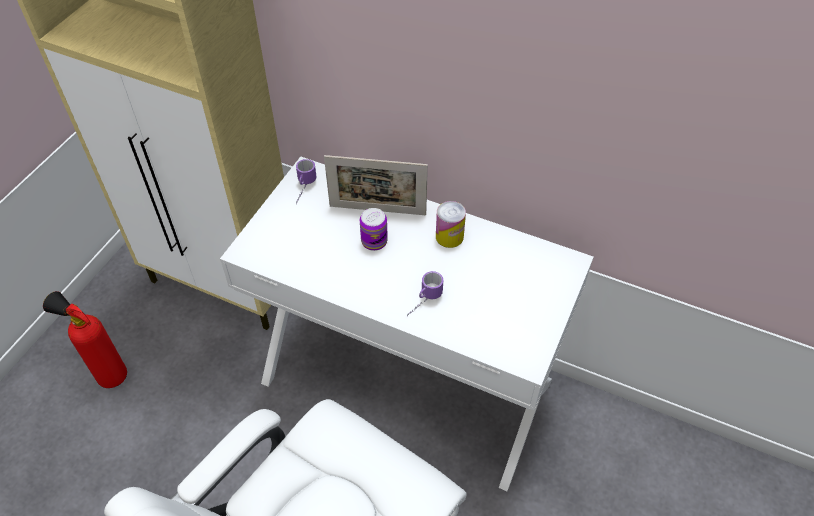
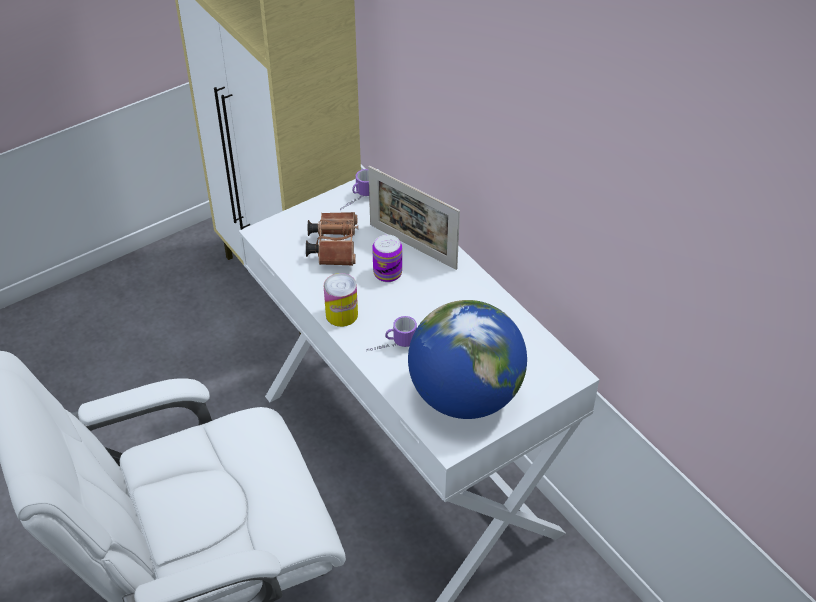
camera: 30 degrees right, 5 degrees down
(108, 374) = (136, 324): fire extinguisher -> none
(313, 237) = (334, 246): none -> brown binoculars
(449, 236) = (464, 299): can -> can (341, 314)
(510, 317) = (465, 396): none -> globe

